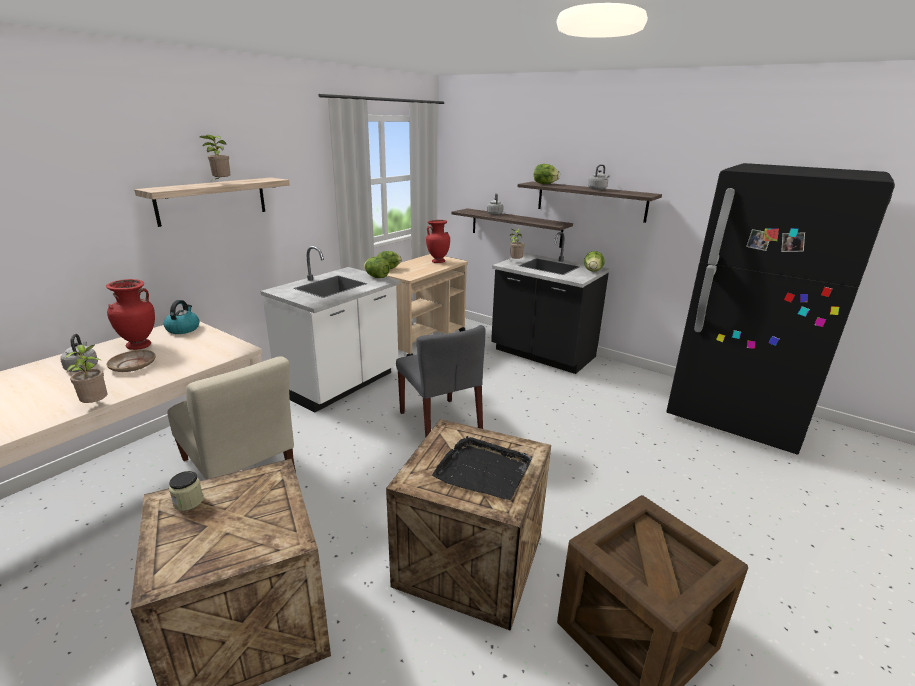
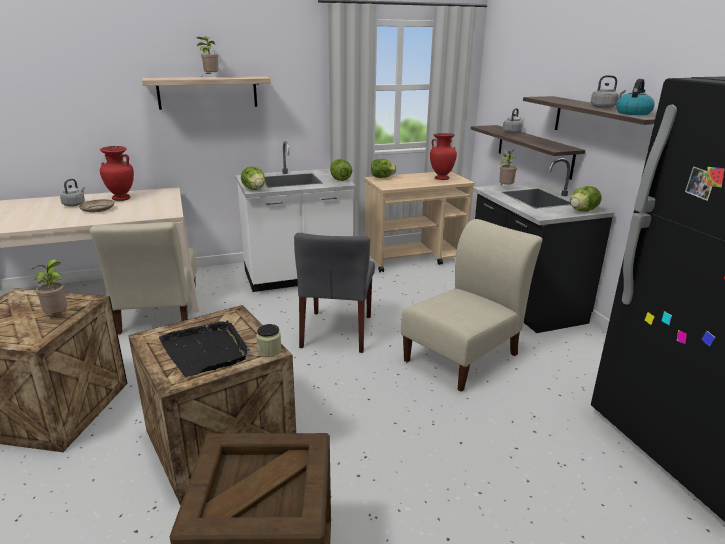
camera: 35 degrees right, 0 degrees up
(96, 405) = (45, 226): potted plant -> potted plant (58, 316)
(183, 329) = (161, 193): kettle -> kettle (633, 113)
(188, 501) = (25, 299): jar -> jar (269, 351)
(545, 184) = (555, 99): lettuce -> lettuce (254, 189)
(553, 407) = (464, 355): none -> beige chair

